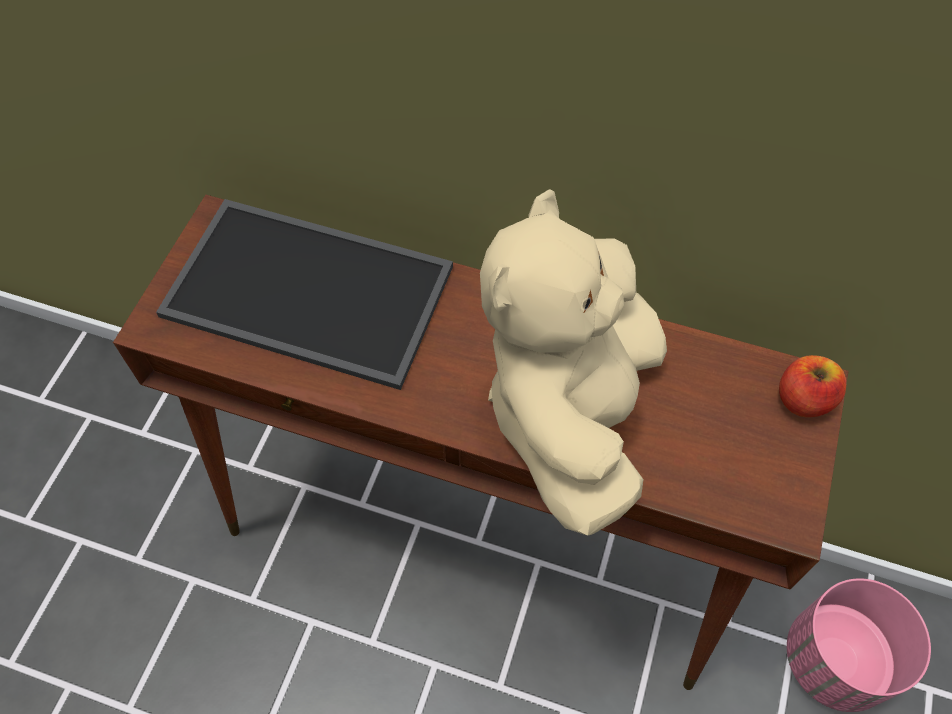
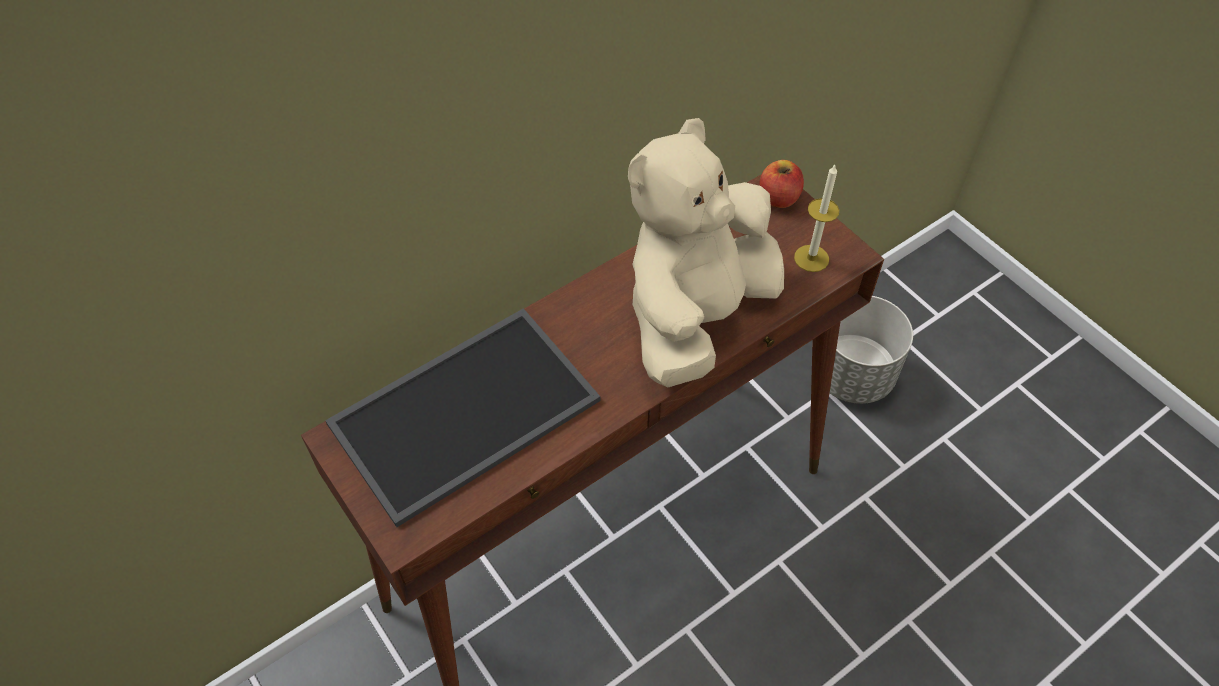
camera: 55 degrees left, 5 degrees down
(570, 412) = (696, 315): beige plush toy -> beige plush toy turned 75 degrees clockwise
(747, 481) = (811, 258): none -> candle
(835, 660) = (853, 375): pink planter -> grey planter

